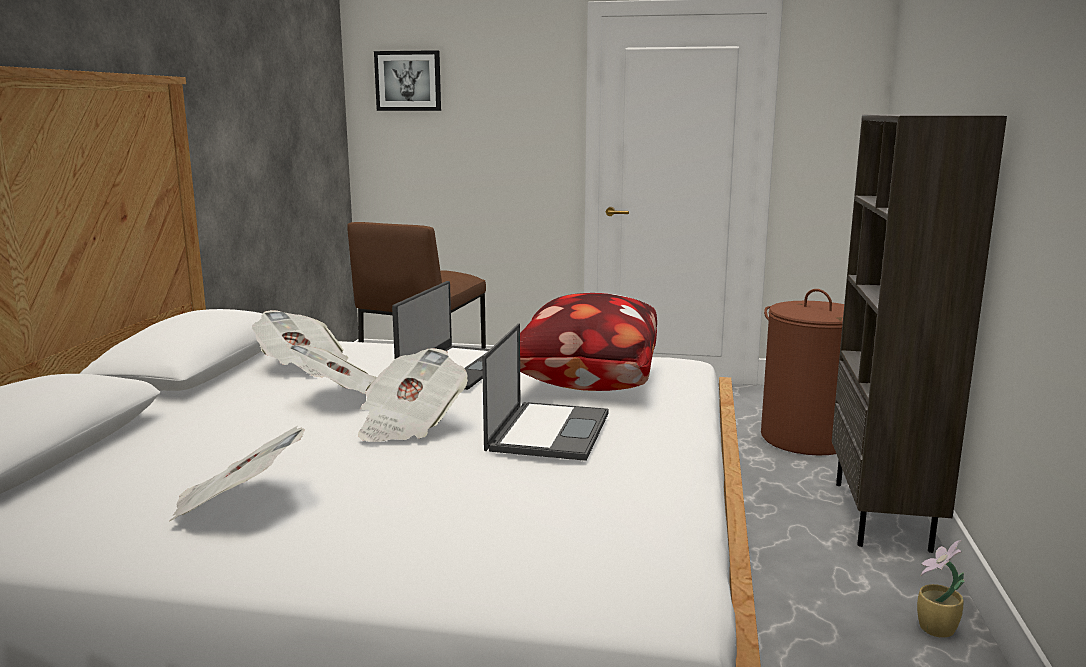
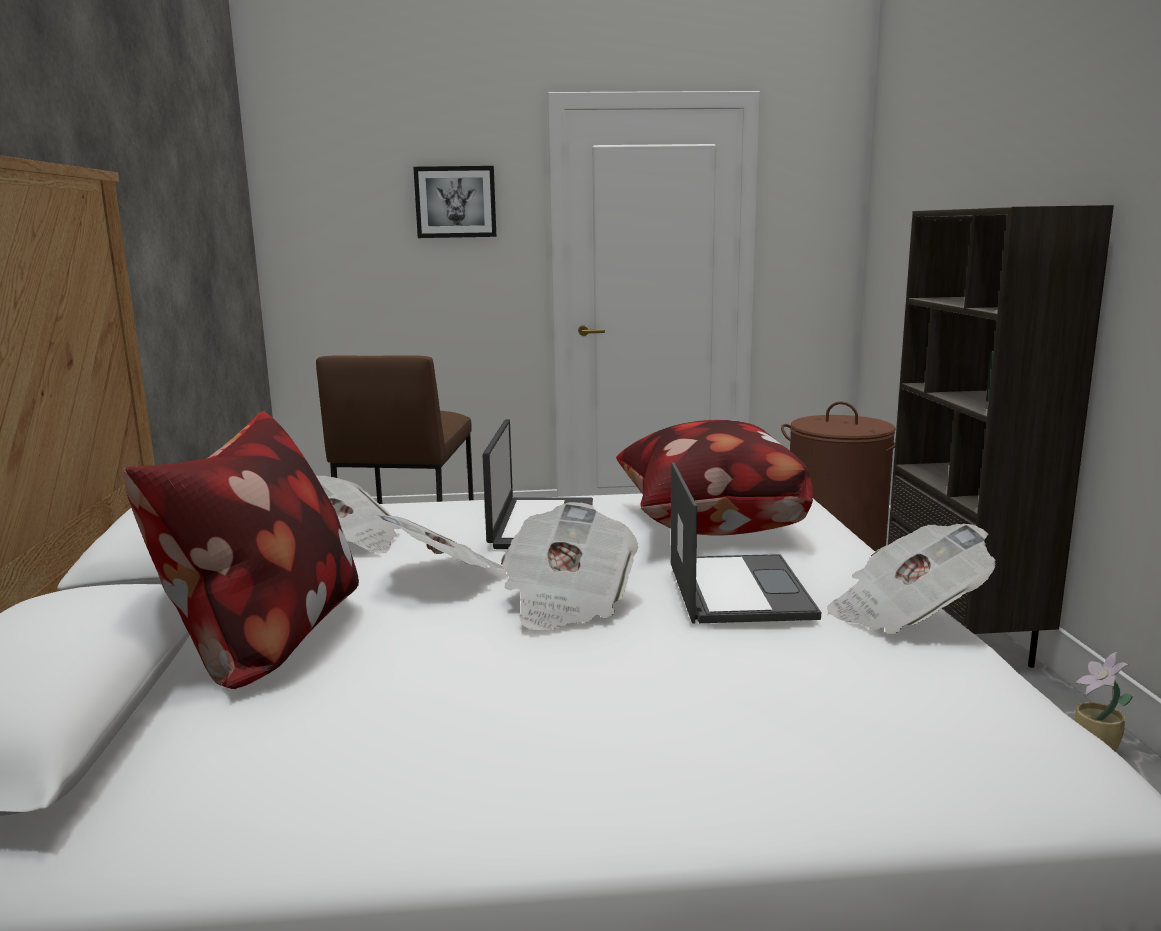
camera: 15 degrees left, 0 degrees up
(186, 427) = (264, 641): none -> pillow
(238, 506) = (450, 744): newspaper -> newspaper (905, 614)
(408, 81) = (333, 185): picture -> picture (455, 202)

